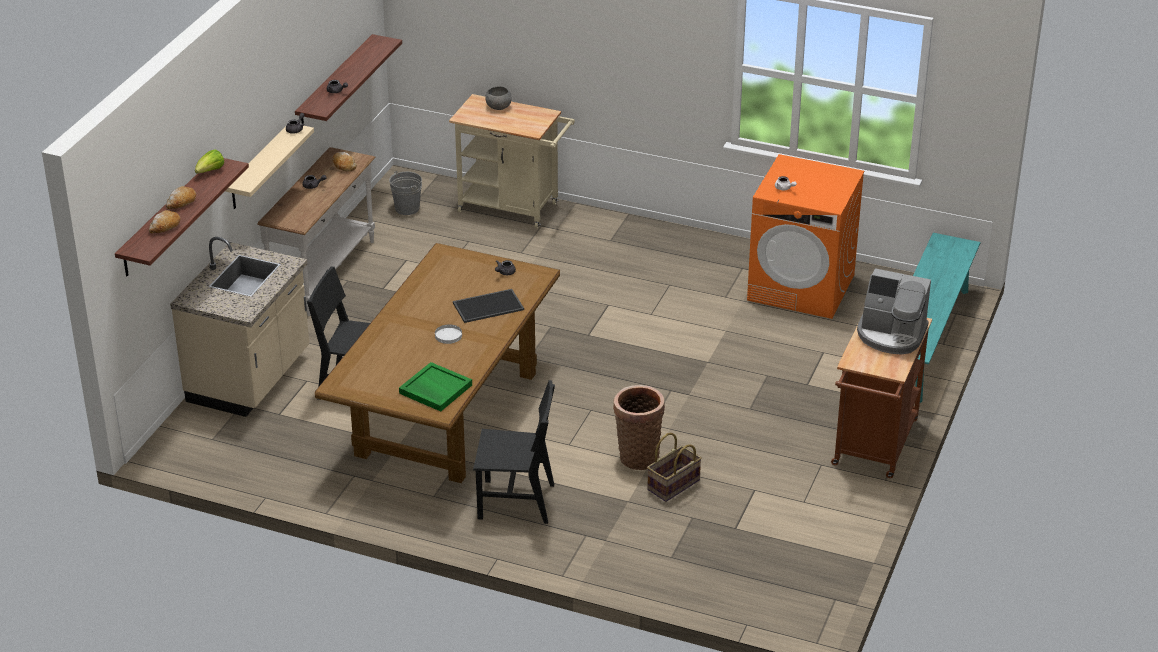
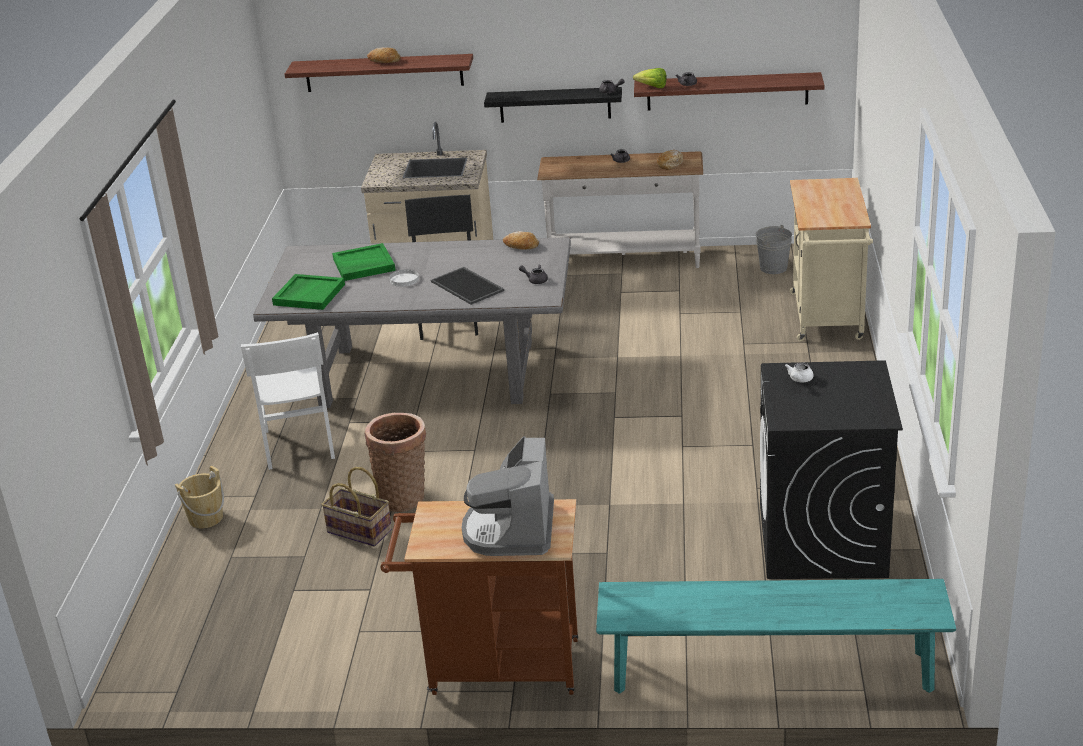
camera: 75 degrees right, 5 degrees down
(165, 227) = (341, 65): bread -> bread (521, 246)
(210, 171) = (443, 58): lettuce -> lettuce (652, 87)
(259, 167) = (555, 104): beige shelf -> black shelf
(399, 353) = (363, 265): none -> green tray
(446, 414) = (427, 374): brown dining table -> grey dining table
(499, 107) = (843, 195): grey bowl -> none
(516, 502) = (299, 444): black chair -> white chair
(604, 566) = (206, 518): none -> beige bucket
(801, 288) = (822, 540): orange washing machine -> black washing machine

